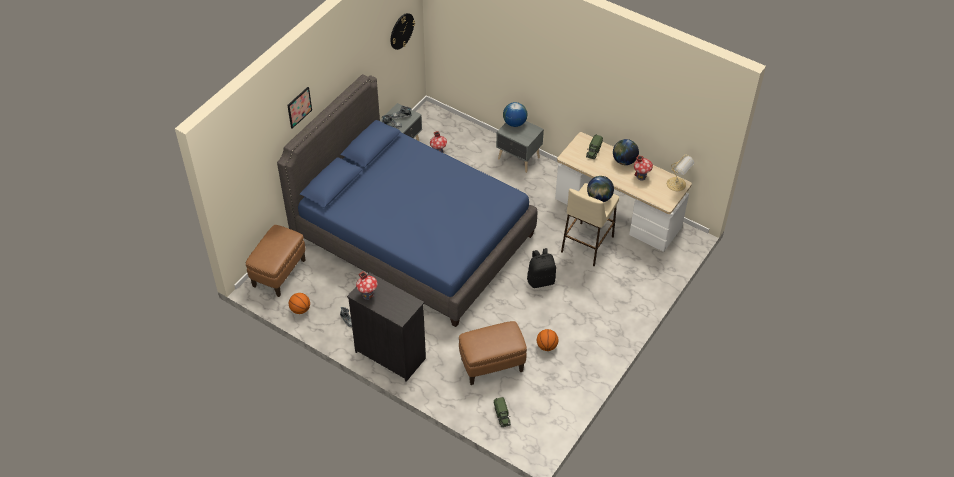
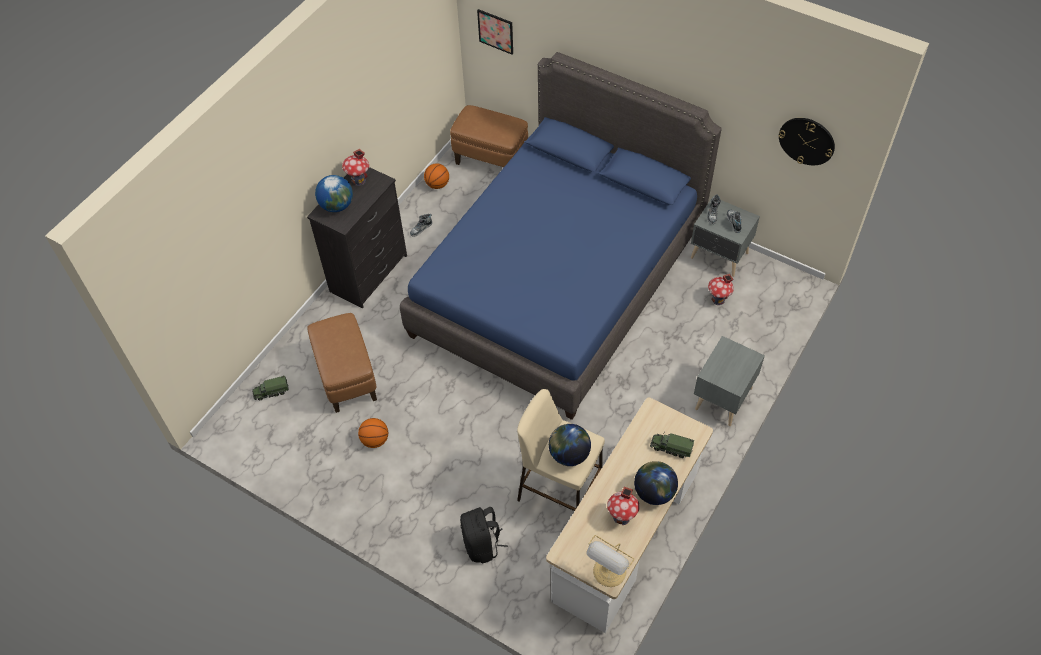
camera: 90 degrees right, 5 degrees up
(299, 107) = (598, 37): picture -> picture (495, 31)
(514, 123) = (745, 358): globe -> globe (337, 205)
(541, 280) = (489, 431): black backpack -> black backpack (482, 545)

